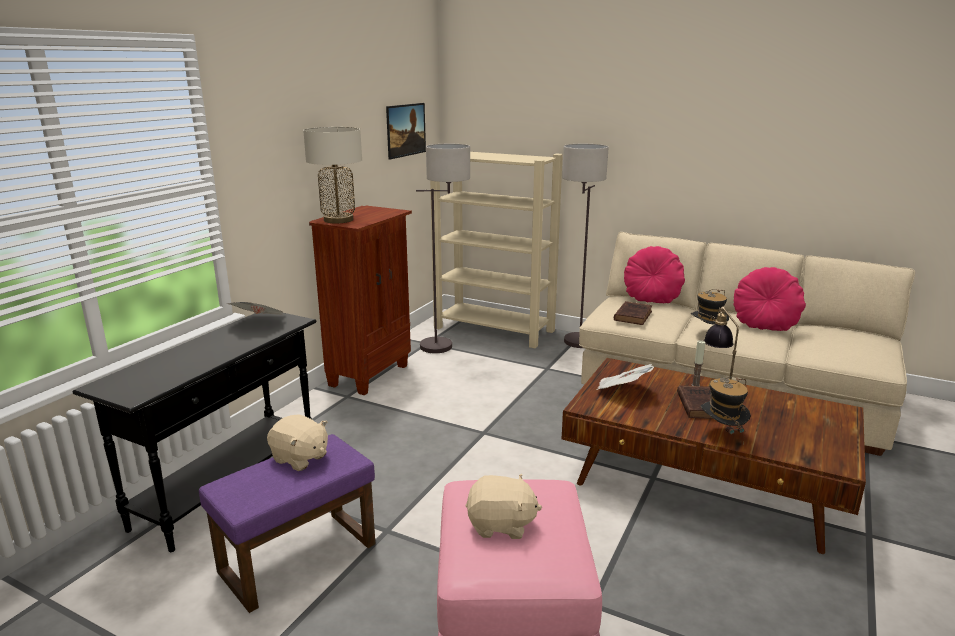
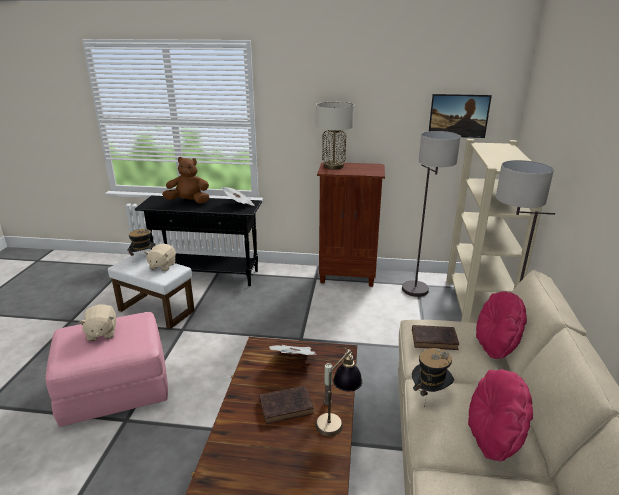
camera: 70 degrees right, 5 degrees up
(182, 357) = (189, 202): none -> brown plush toy
(299, 556) = (157, 310): purple ottoman -> white ottoman
(721, 434) = (236, 421): hat -> hat (143, 258)

